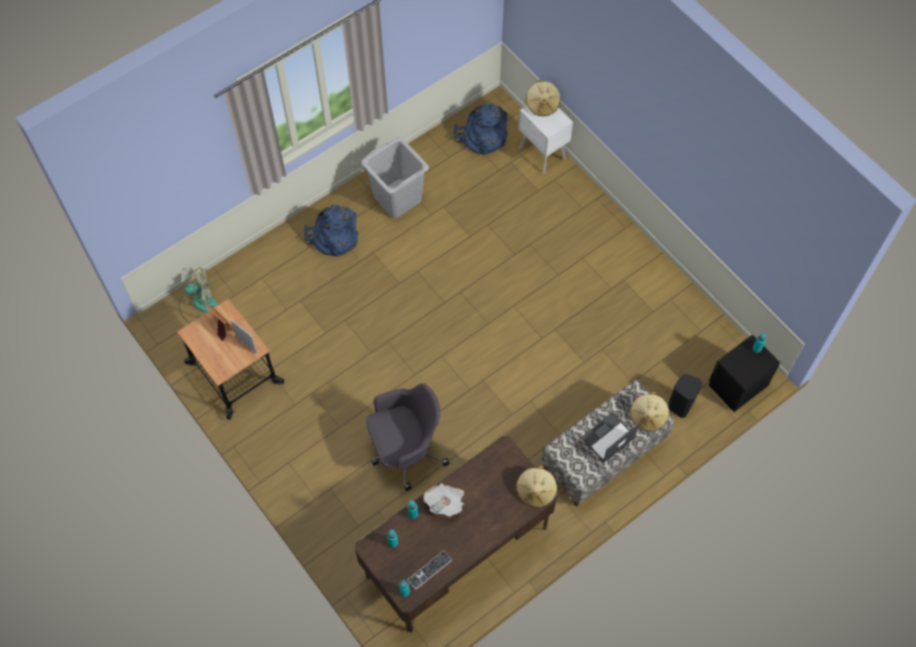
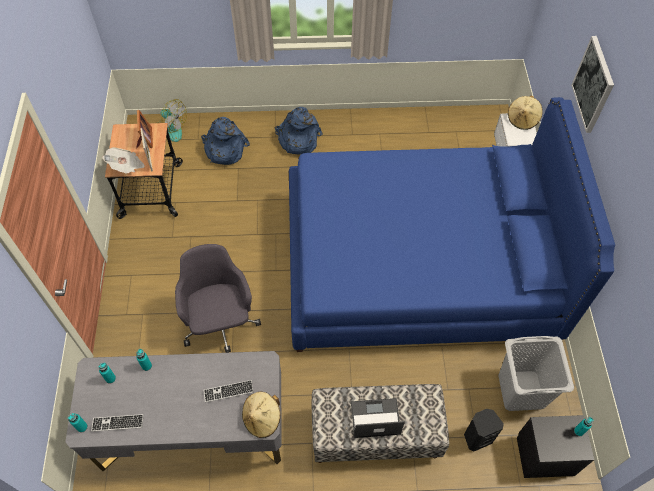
camera: 35 degrees right, 5 degrees down
(397, 199) = (366, 139): grey laundry basket -> grey laundry basket (521, 391)
(406, 450) = (220, 322): grey office chair -> grey office chair turned 120 degrees counterclockwise
(446, 503) = (180, 375): newspaper -> newspaper (126, 166)
(457, 551) = (192, 430): brown desk -> grey desk
(481, 137) = (465, 132): blue backpack -> blue backpack (224, 149)
(494, 489) = (228, 391): none -> keyboard
(533, 292) = (418, 265): none -> blue bed
(617, 66) = (593, 85): none -> picture
(648, 417) = (426, 424): beige hat -> none

